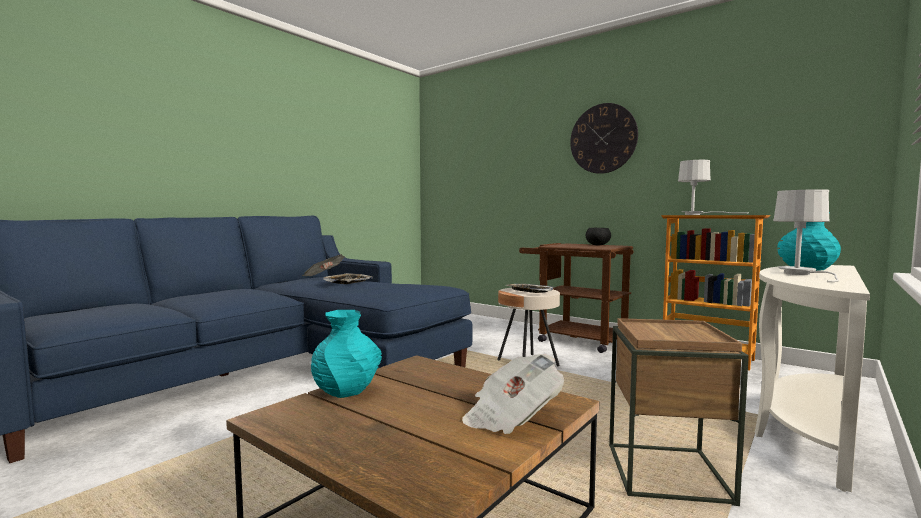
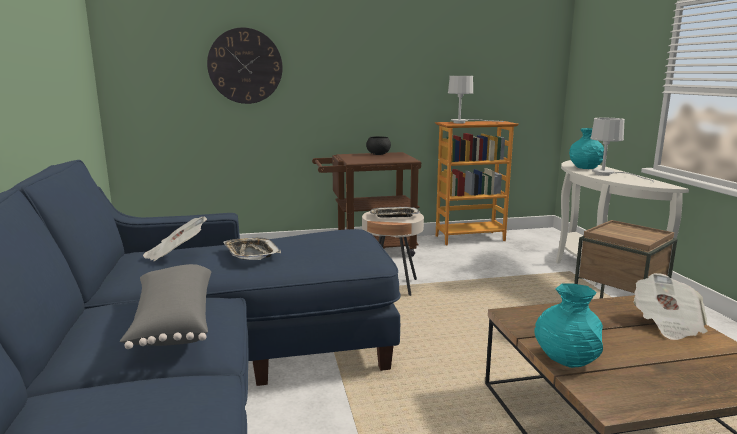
camera: 50 degrees left, 10 degrees up
(233, 295) = (172, 322): none -> grey pillow
(603, 138) = (369, 43): wall clock -> wall clock (245, 66)

